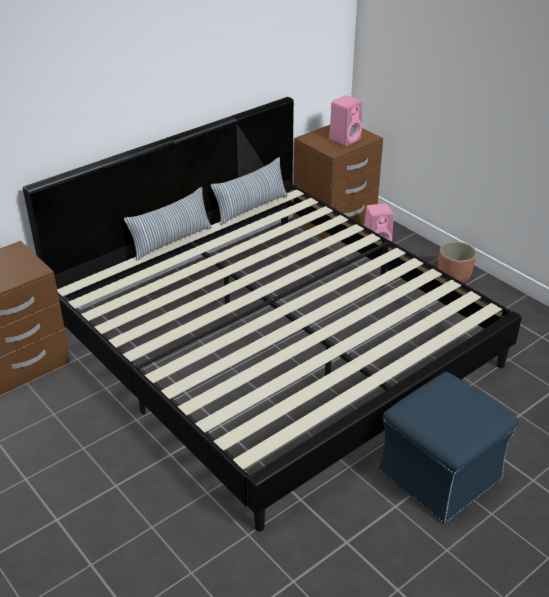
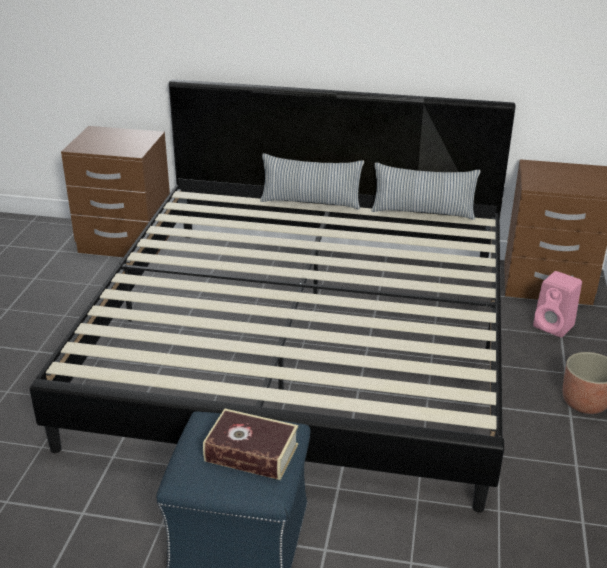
camera: 50 degrees right, 5 degrees down
(345, 139) = (570, 181): pink speaker -> none
(460, 405) = (251, 453): none -> book

